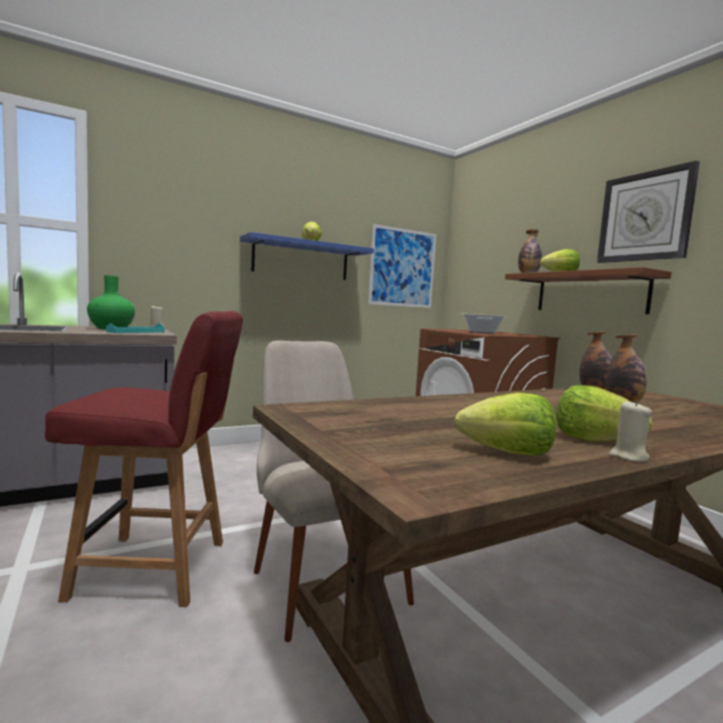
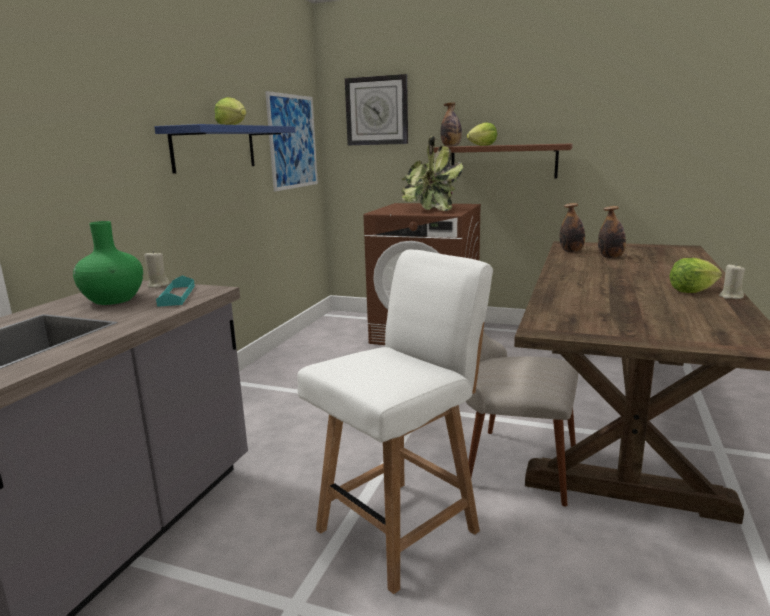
camera: 40 degrees left, 10 degrees up
(155, 569) = (400, 528): red chair -> white chair
(482, 332) = (427, 210): cooking pot -> potted plant
(508, 453) = (707, 313): lettuce -> none
(645, 217) = (547, 95): wall clock -> wall clock (377, 111)

